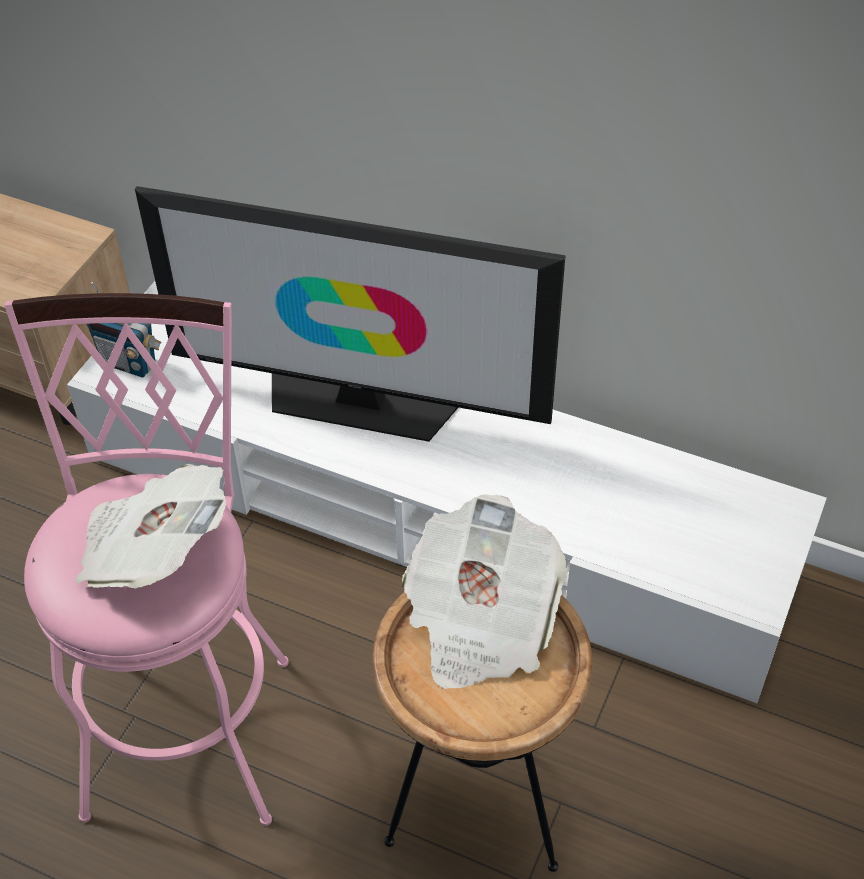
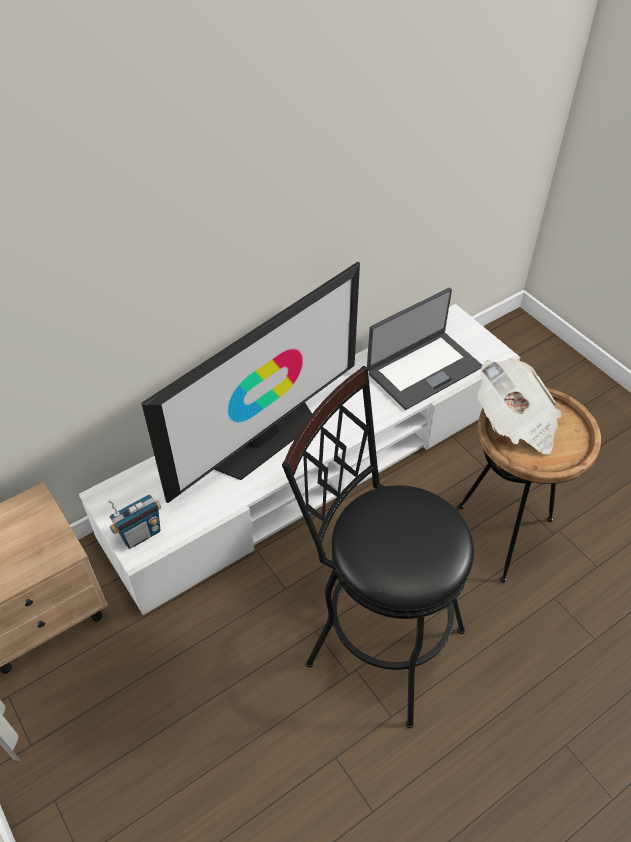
camera: 60 degrees left, 0 degrees up
(155, 551) = (415, 525): newspaper -> none
(192, 717) = (374, 639): pink stool -> black stool
(635, 517) = (423, 369): none -> laptop

